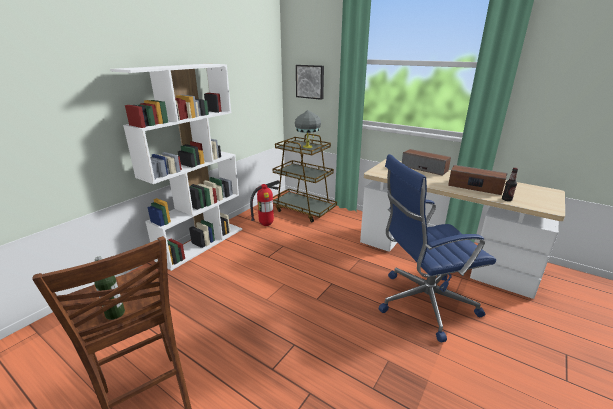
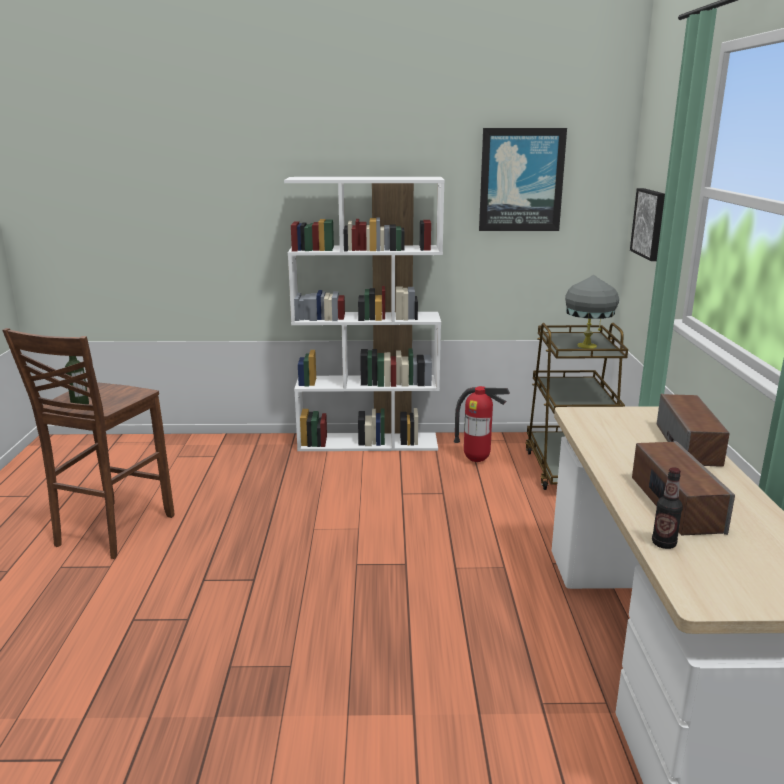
camera: 55 degrees right, 5 degrees down
(242, 64) = (521, 180): none -> picture
(422, 303) = (460, 667): blue office chair -> none

